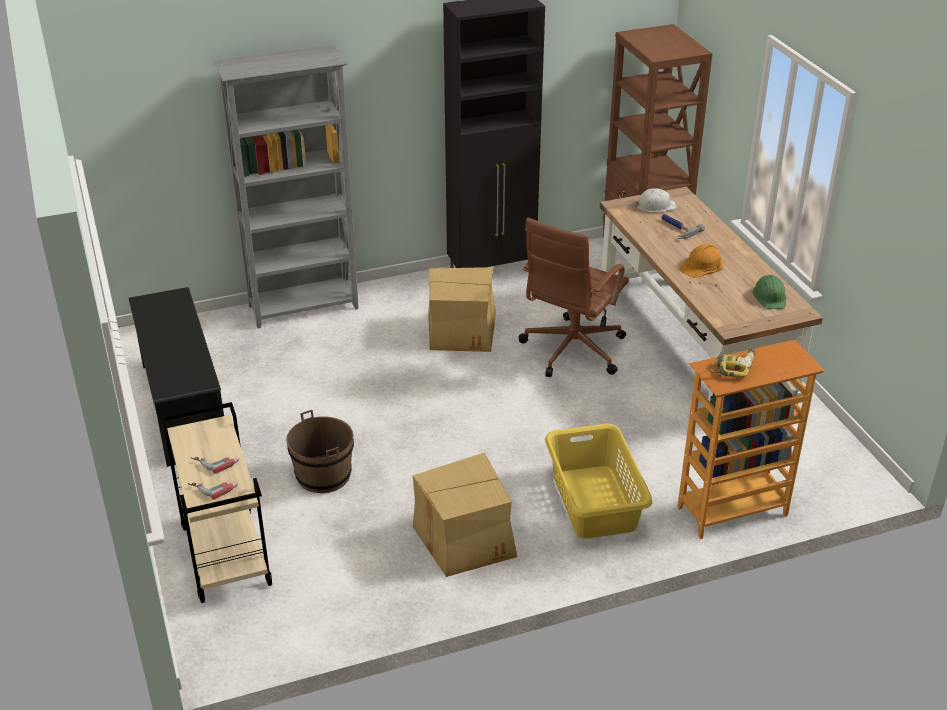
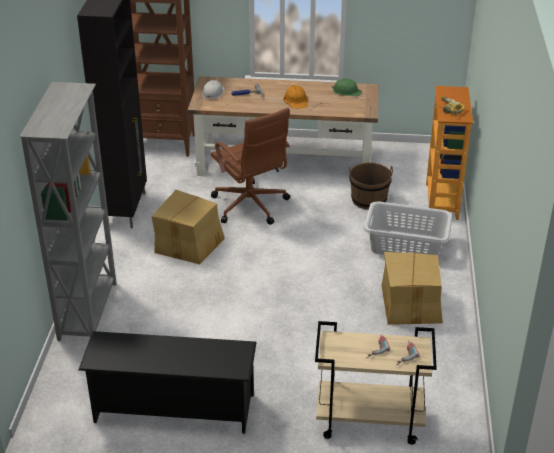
camera: 65 degrees left, 0 degrees up
(323, 475) = (309, 351): brown bucket -> brown bucket (369, 200)
(593, 502) = (406, 246): yellow laundry basket -> grey laundry basket

